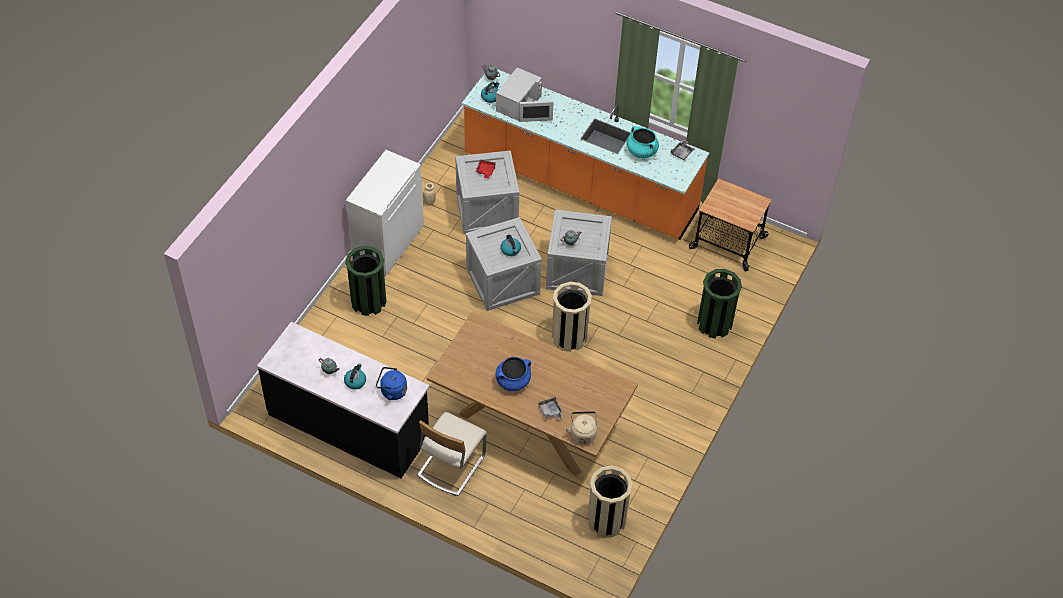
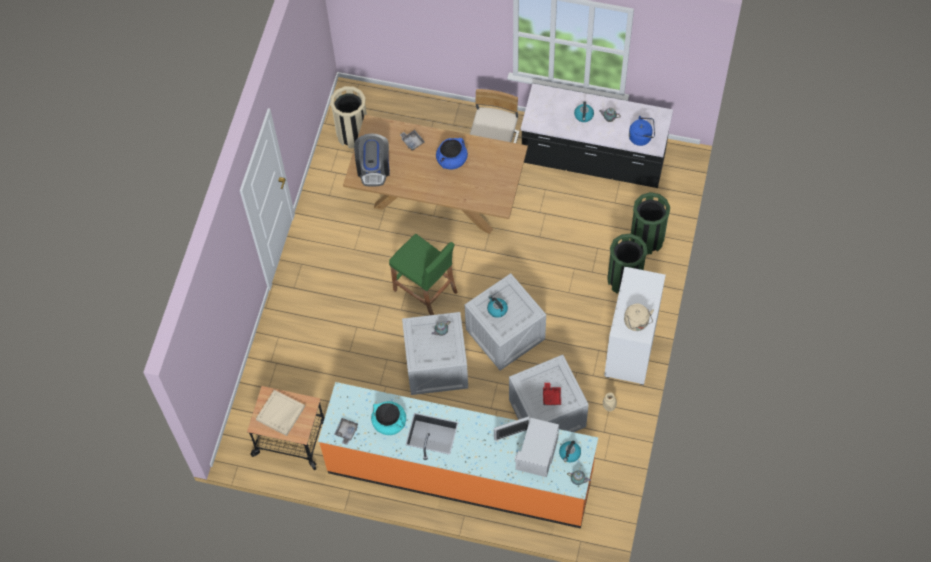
camera: 170 degrees right, 10 degrees up
(392, 391) = (549, 115): blue kettle -> blue kettle (641, 137)
(569, 337) = (425, 291): beige trash can -> green stool
(582, 433) = (380, 129): beige kettle -> beige kettle (637, 323)
(600, 393) = (373, 168): none -> coffee machine
(714, 324) = (291, 340): green trash can -> green trash can (647, 239)
(738, 205) = (280, 414): none -> beige tray

